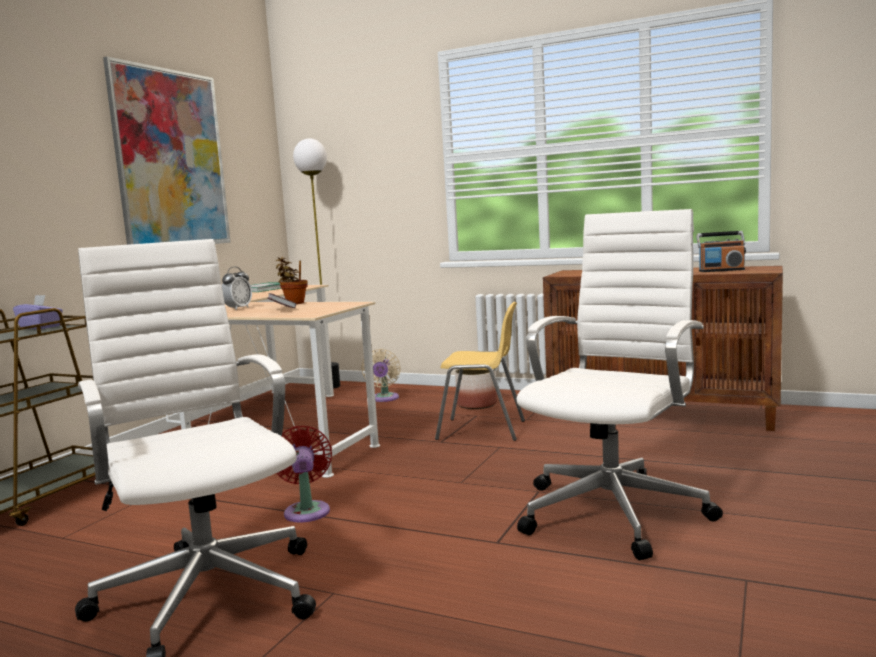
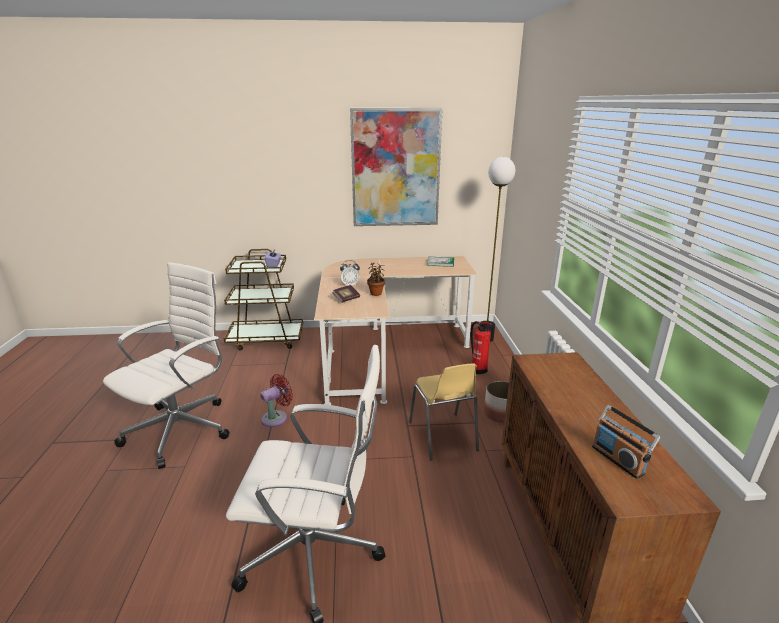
camera: 60 degrees right, 15 degrees up
(384, 399) = (478, 369): beige fan -> fire extinguisher

